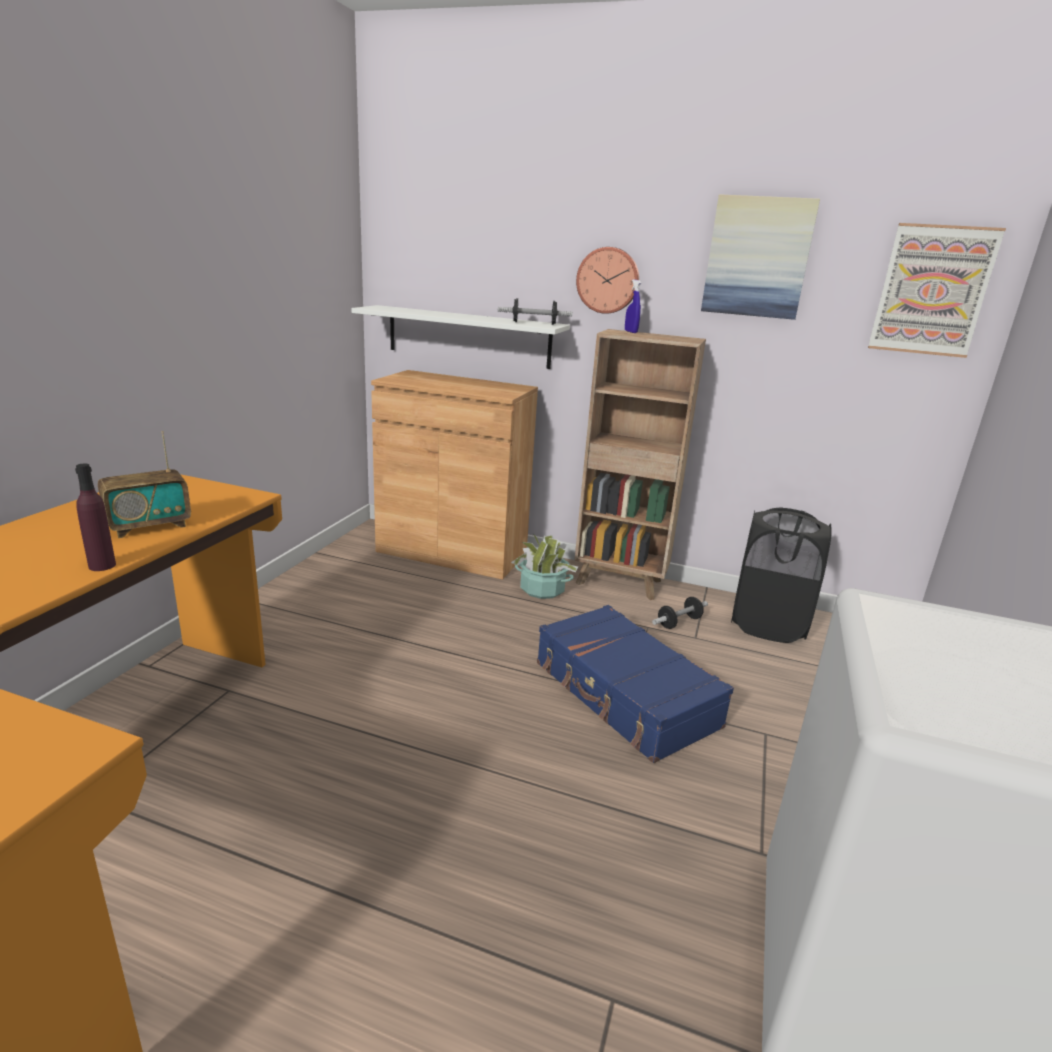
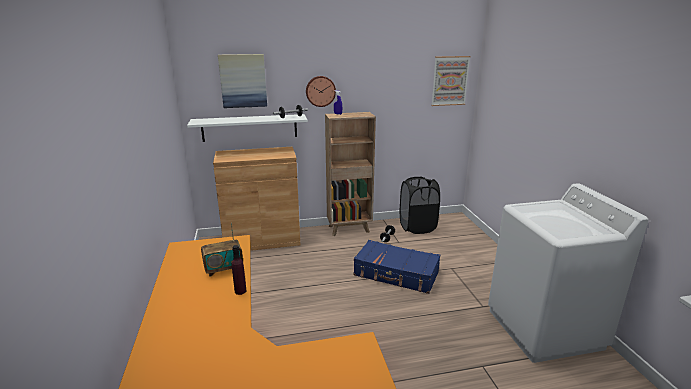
camera: 30 degrees left, 0 degrees up
(149, 526) = (223, 269): radio -> radio turned 45 degrees clockwise
(542, 589) = (322, 243): potted plant -> none
(757, 257) = (384, 74): picture -> picture (243, 81)

